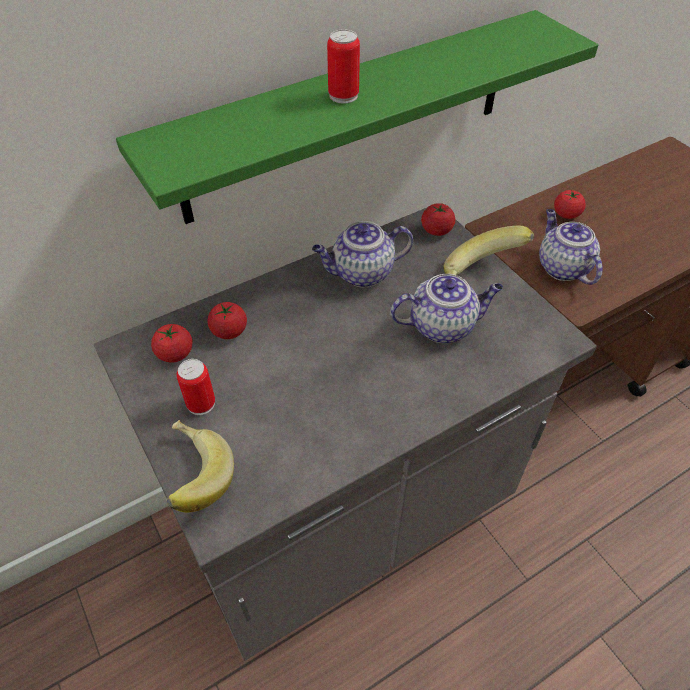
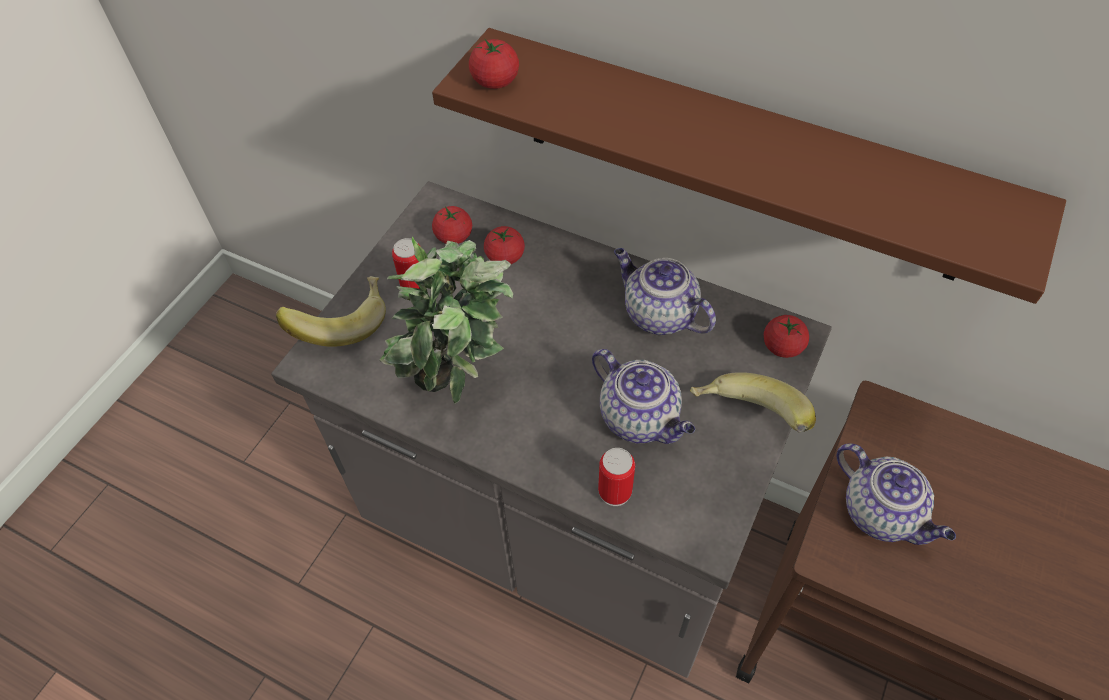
camera: 60 degrees right, 5 degrees up
(334, 421) = (458, 388): none -> potted plant
(343, 95) = (685, 125): can -> can (615, 491)
(351, 116) = (740, 157): green shelf -> brown shelf
(561, 267) = (882, 513): teapot -> teapot turned 105 degrees clockwise
(566, 214) = (991, 480): tomato -> tomato (495, 81)

